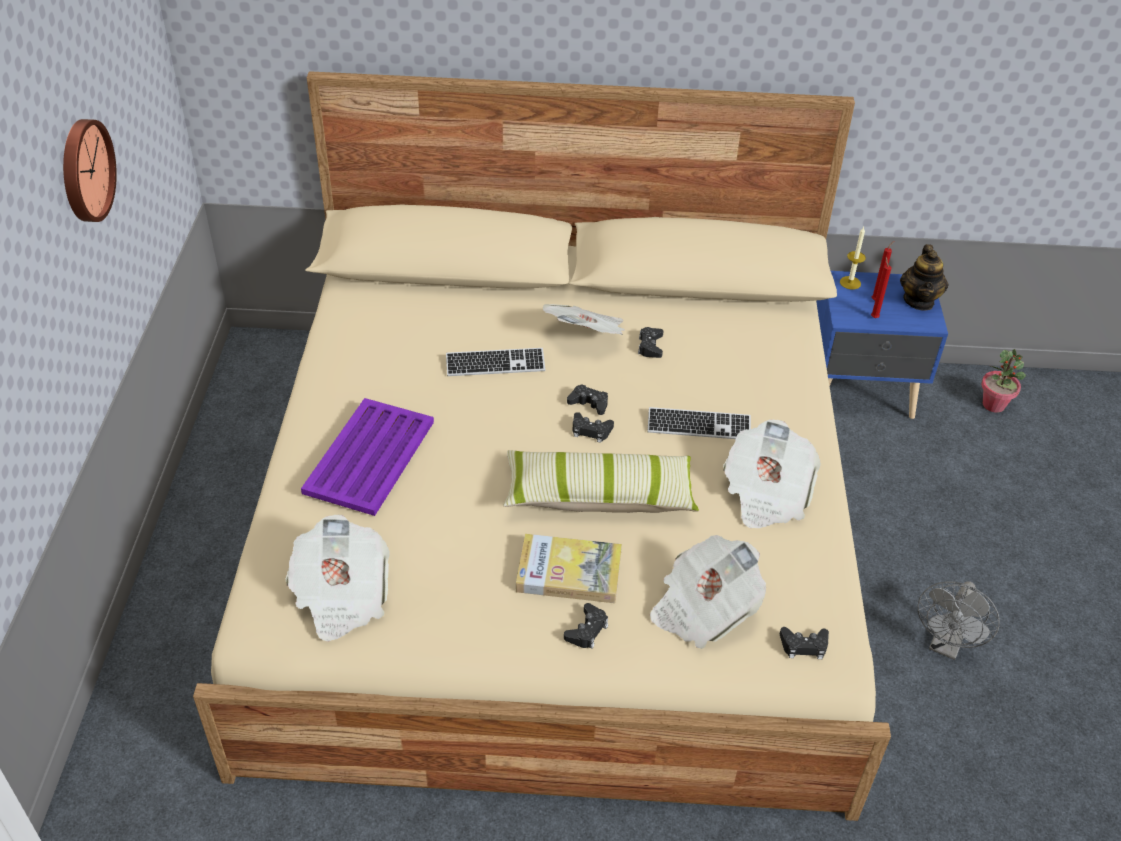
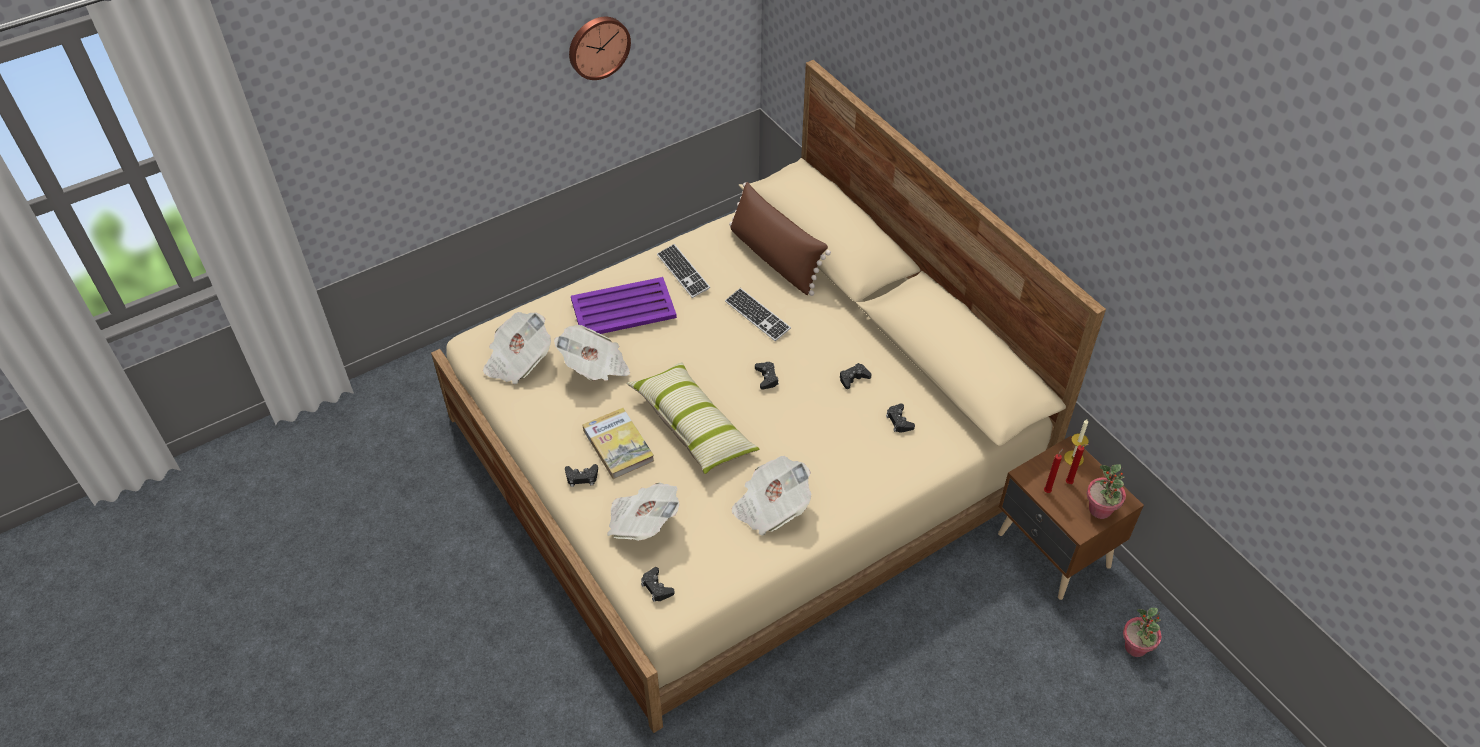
camera: 55 degrees right, 5 degrees up
(428, 310) = (774, 258): none -> brown pillow
(587, 336) = (830, 343): newspaper -> newspaper (595, 367)
(591, 431) = (742, 392): black game controller -> black game controller (899, 421)
(698, 426) = (800, 442): keyboard -> keyboard (683, 272)
(861, 393) = (1053, 552): blue nightstand -> brown nightstand
(919, 301) = (1100, 510): teapot -> potted plant
(946, 645) = (844, 722): grey fan -> none

